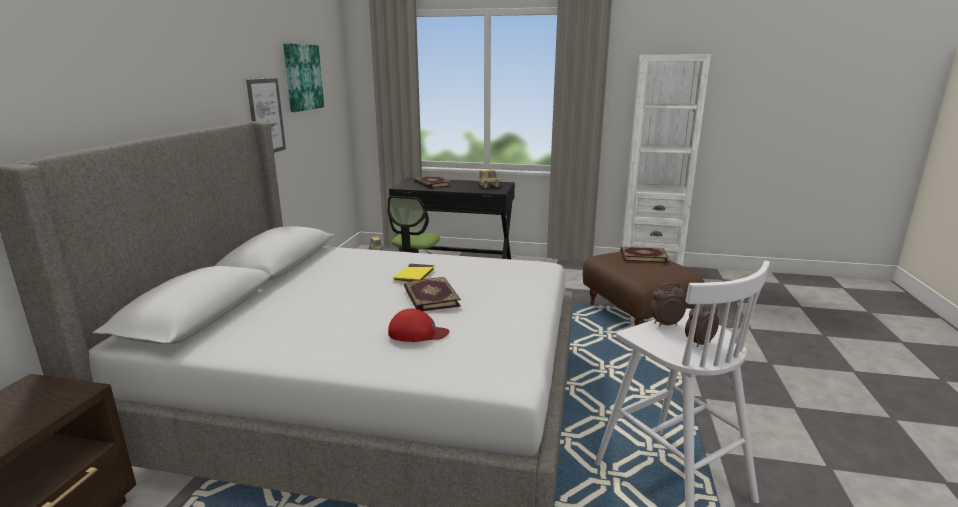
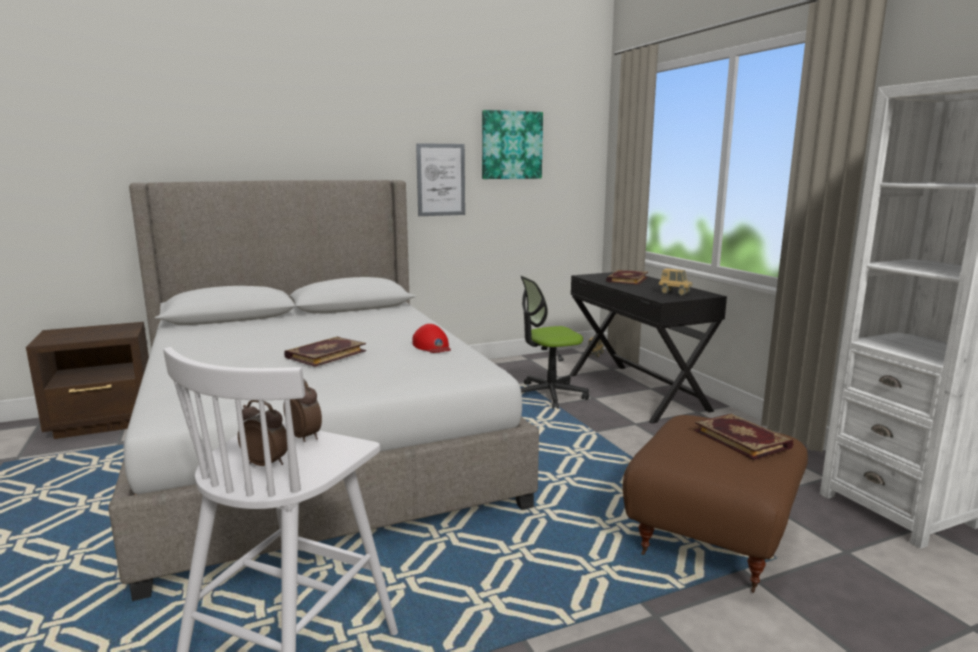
camera: 55 degrees right, 5 degrees down
(414, 276) = (375, 340): yellow book -> none
(417, 333) = (234, 366): red cap -> red cap (432, 346)

